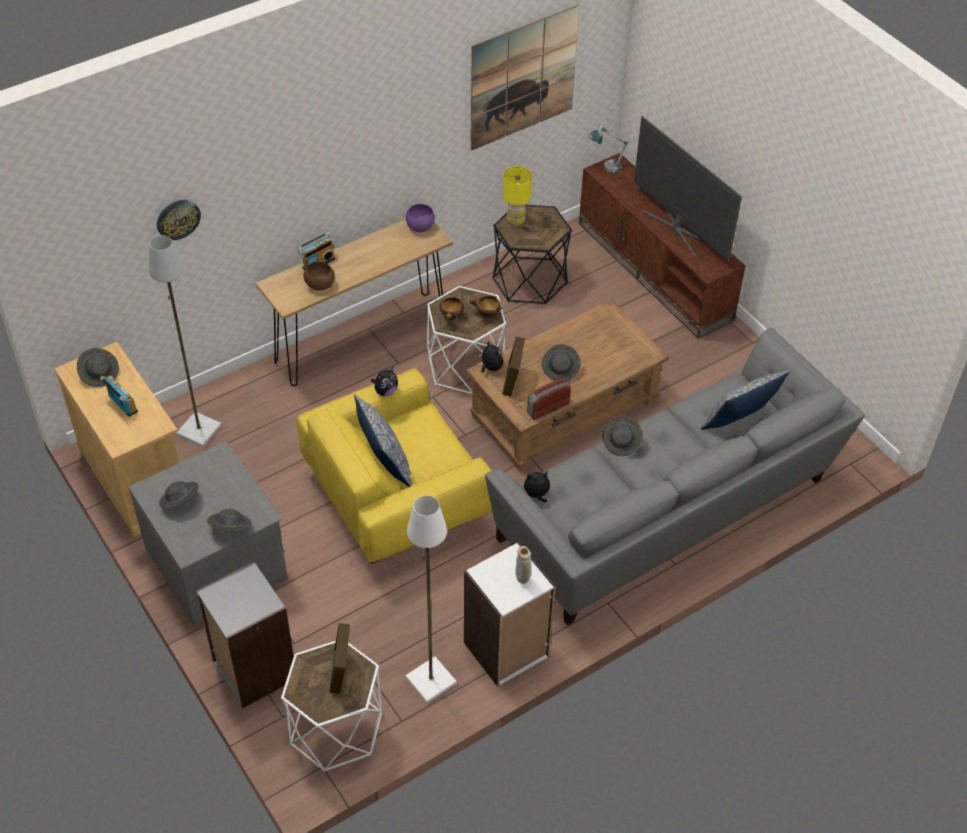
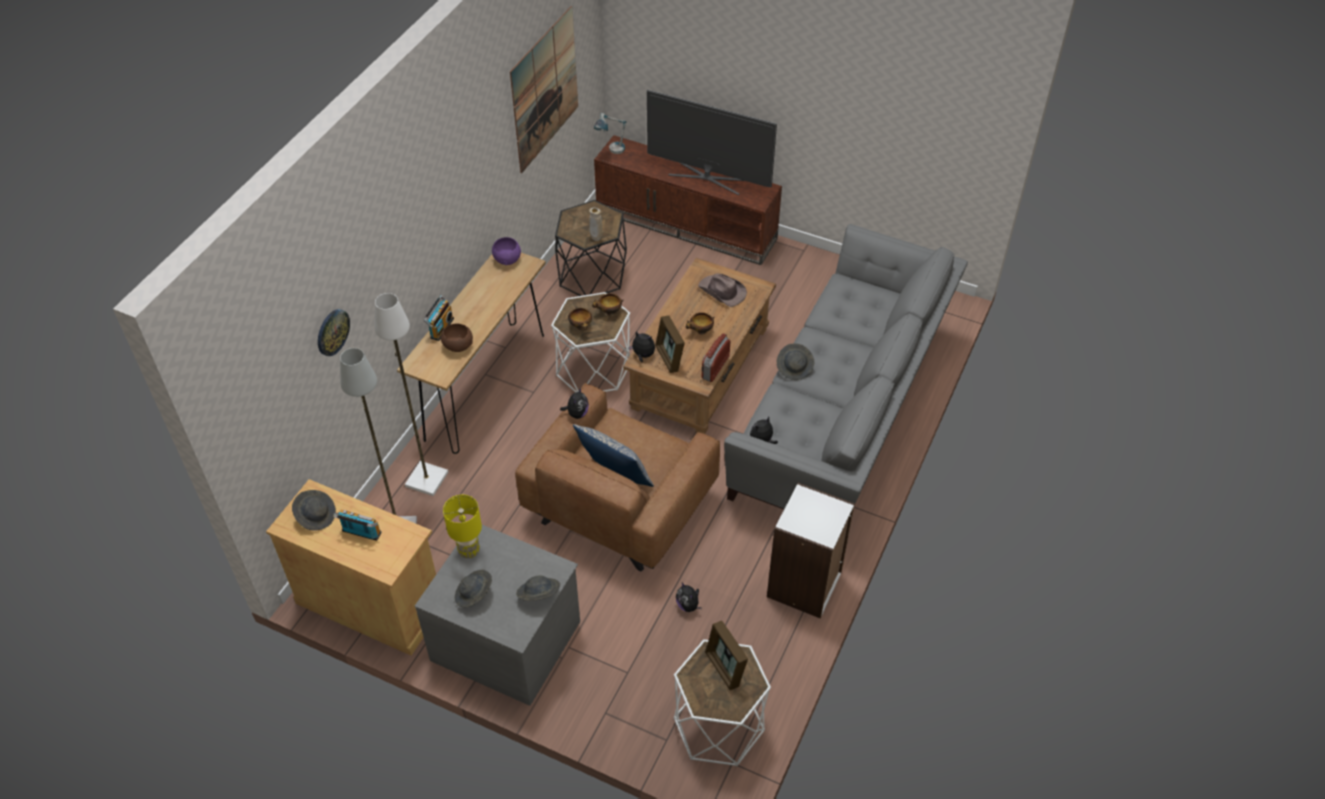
camera: 30 degrees left, 0 degrees up
(253, 670) = (611, 714): grey bookcase -> none
(389, 614) = (688, 605): none -> plush toy
(396, 498) = (620, 506): yellow armchair -> brown armchair
(431, 681) = (765, 643): white floor lamp -> white floor lamp (427, 480)
(515, 221) = (571, 225): yellow table lamp -> yellow table lamp (468, 551)
(522, 579) = (826, 511): beige vase -> beige vase (596, 238)
(561, 369) = (700, 331): grey hat -> bowl
(610, 342) = (722, 292): none -> brown hat
(739, 424) = (870, 312): pillow -> none

